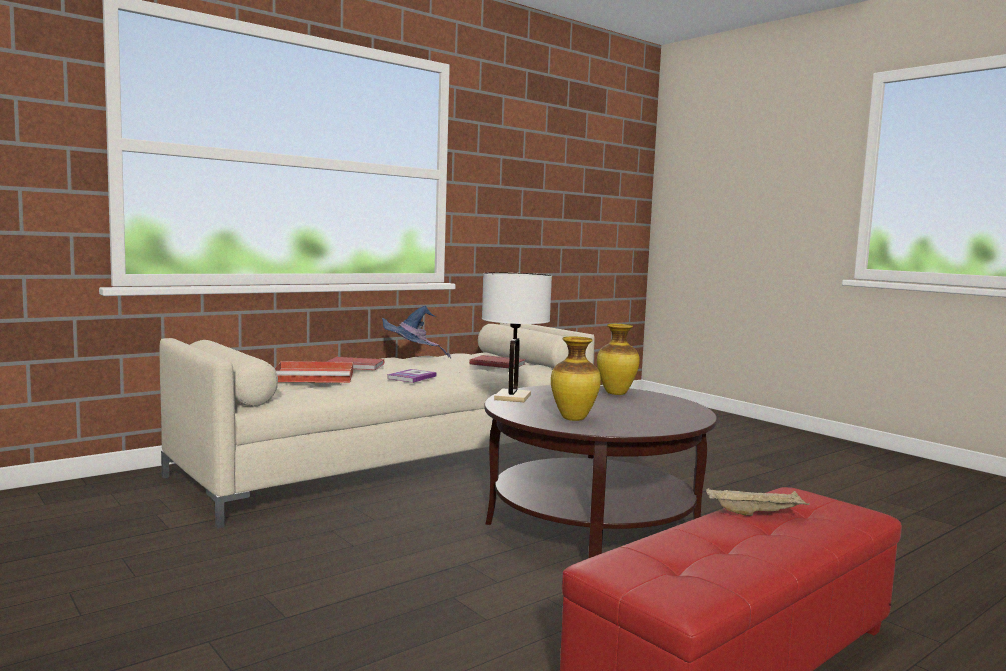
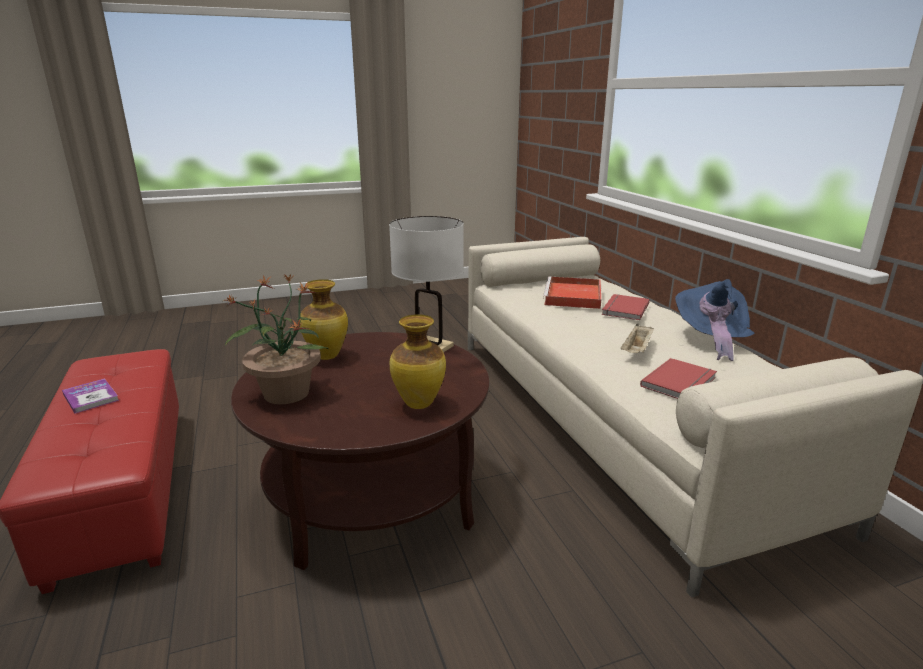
camera: 110 degrees right, 15 degrees up
(411, 377) = (571, 327): book -> book (90, 397)
(656, 420) = (286, 393): none -> potted plant
(756, 513) = (120, 424): beige tray -> beige tray (637, 350)

